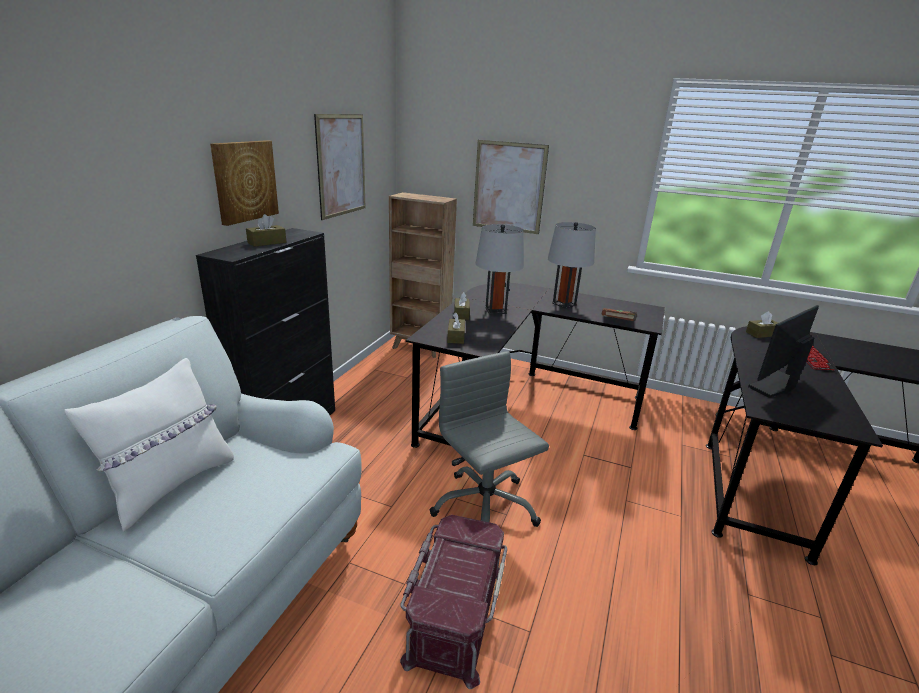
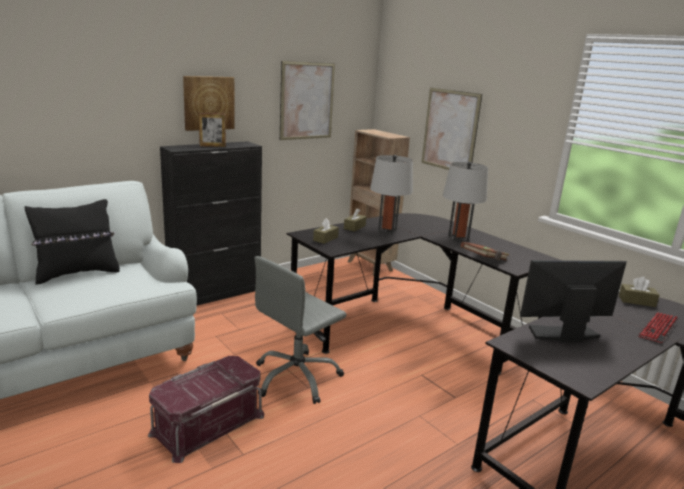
camera: 30 degrees right, 5 degrees down
(171, 485) = (77, 273): white pillow -> black pillow
(267, 242) = (212, 146): brown tissue box -> picture frame
(484, 507) = (297, 378): grey office chair -> grey office chair turned 135 degrees counterclockwise

